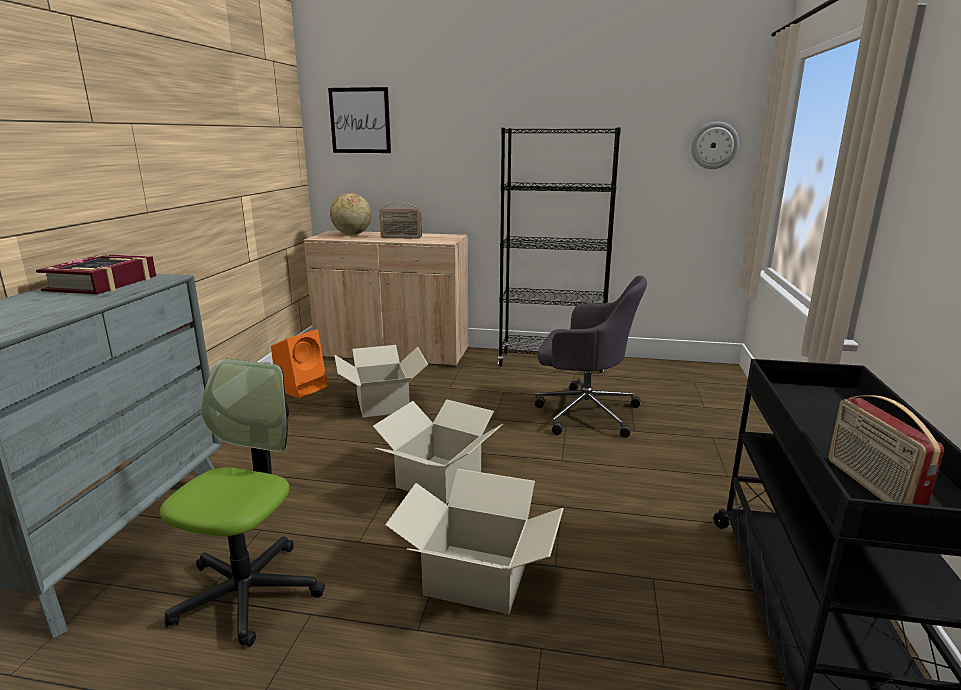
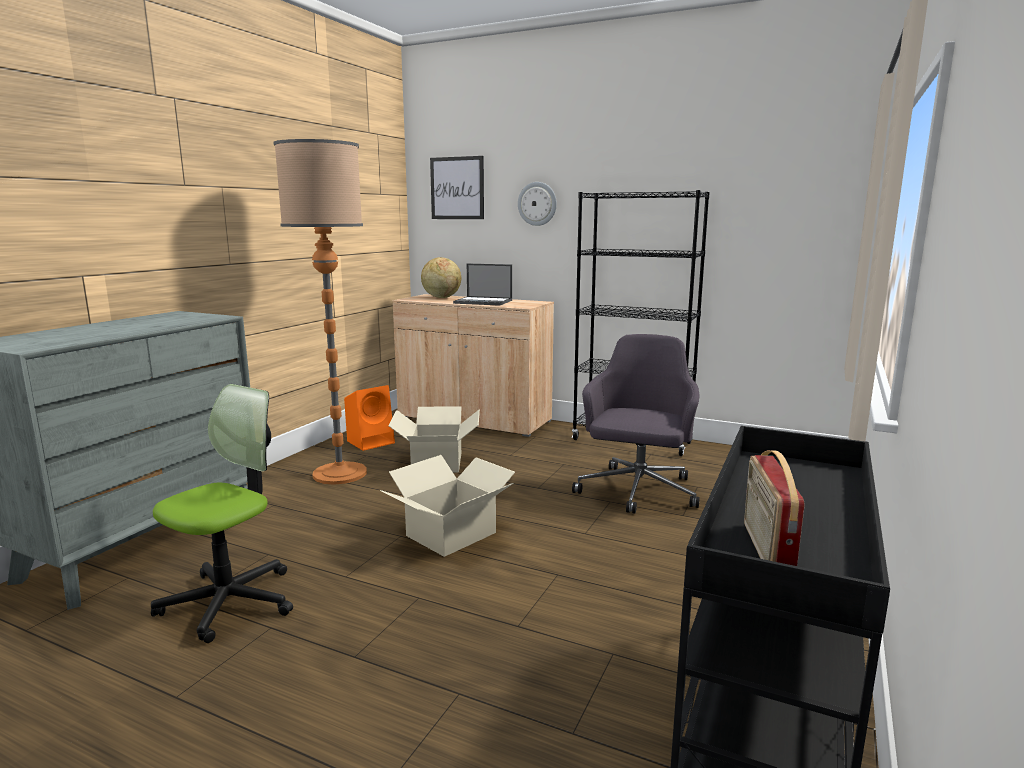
camera: 15 degrees right, 5 degrees down
(103, 283) = (166, 318): book -> none
(288, 427) = (340, 473): none -> floor lamp
(401, 238) = (484, 302): radio -> laptop
(476, 577) = (435, 622): cardboard box -> none
(584, 412) = (637, 492): grey office chair -> grey office chair turned 105 degrees counterclockwise
(714, 145) = (819, 210): wall clock -> wall clock (537, 204)

